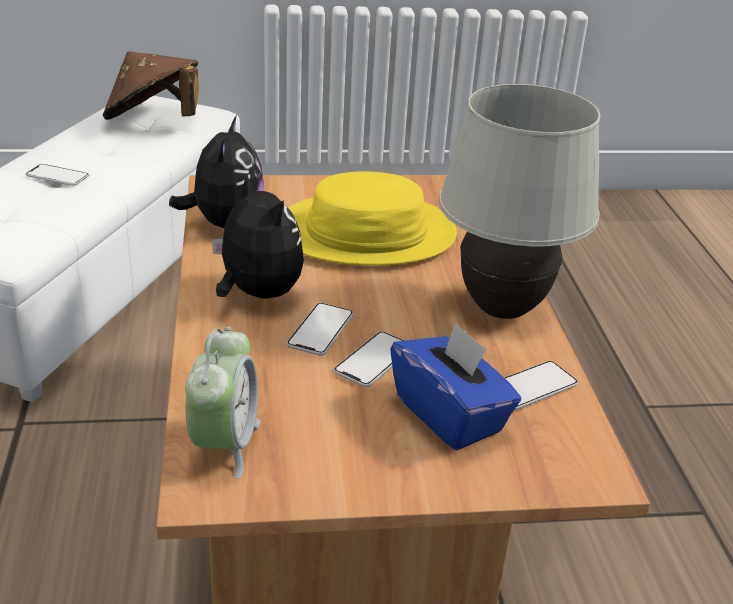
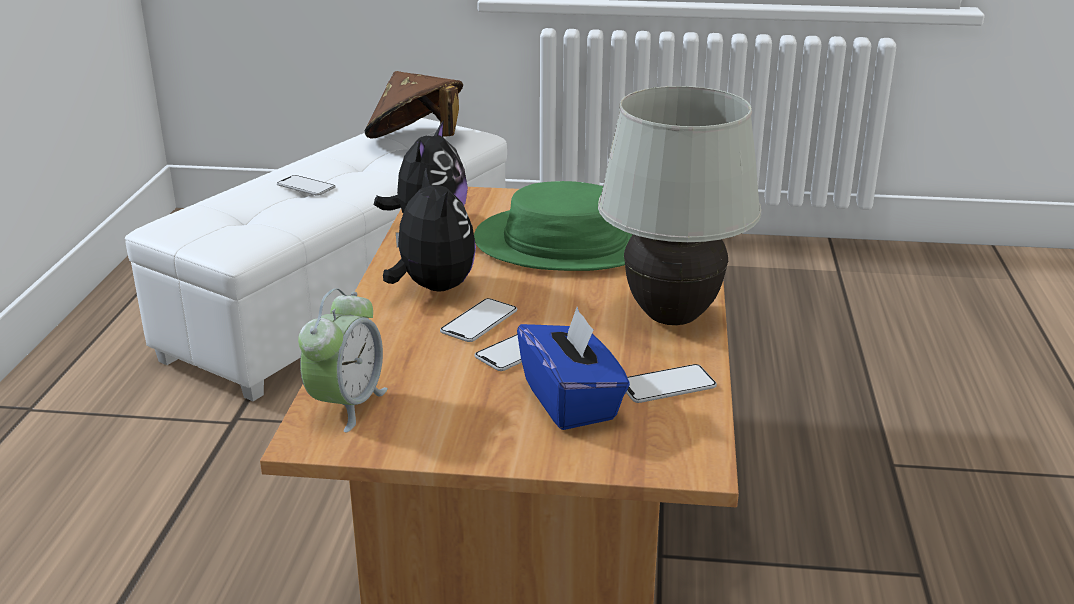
camera: 15 degrees right, 5 degrees down
(366, 233) = (565, 243): yellow hat -> green hat

